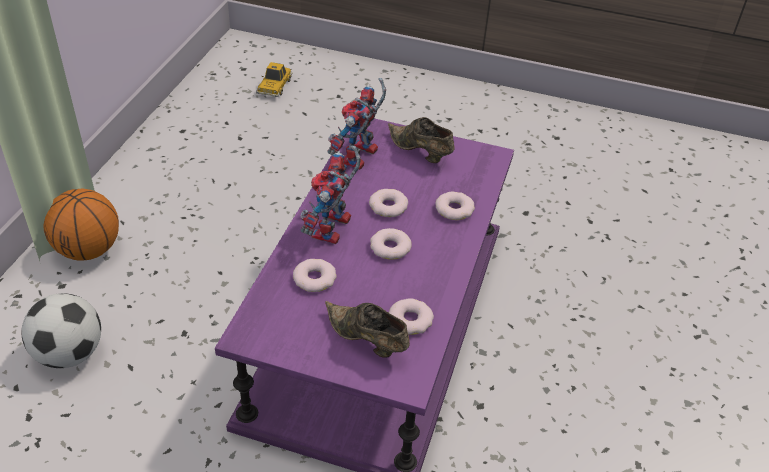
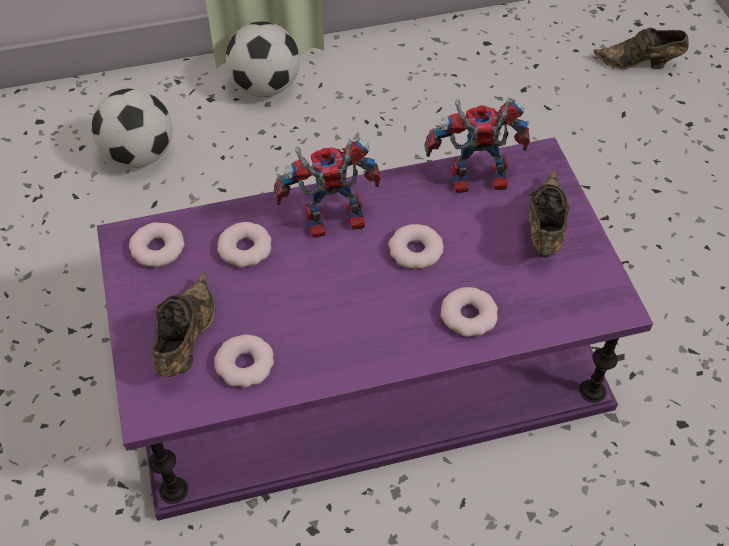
camera: 60 degrees right, 10 degrees up
(88, 250) = (265, 87): basketball -> football
(274, 86) = (639, 64): toy car -> brown shoe
(390, 247) = (347, 288): donut -> donut (157, 249)

